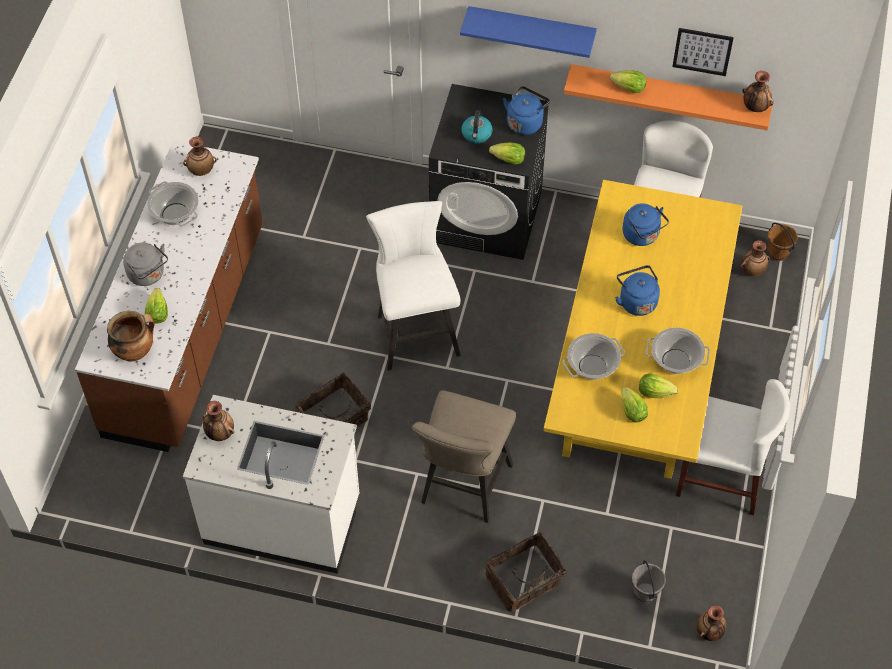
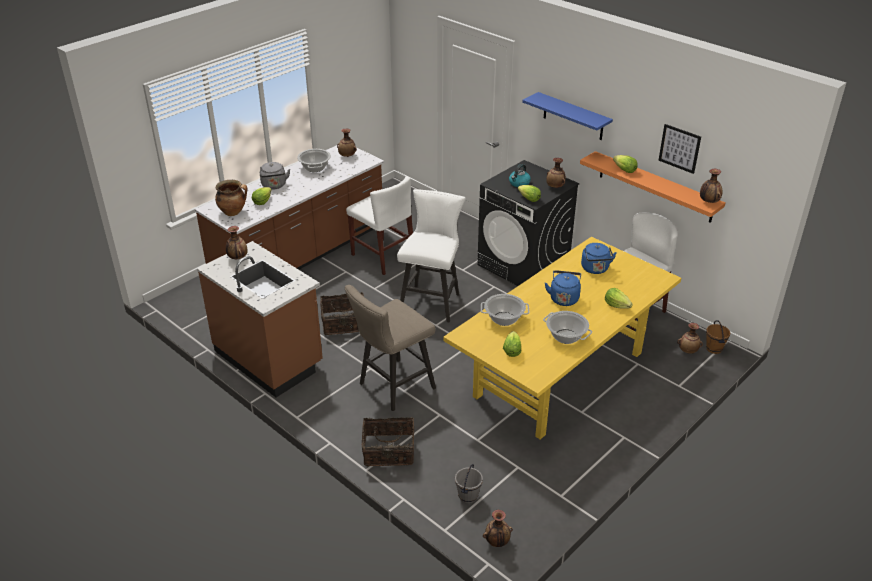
camera: 30 degrees right, 20 degrees down
(283, 520) = (269, 358): white counter -> brown counter
(525, 122) = (555, 187): blue kettle -> vase
(654, 392) = (537, 347): lettuce -> lettuce (616, 305)
(720, 477) = (577, 453): white chair -> white chair (382, 256)

